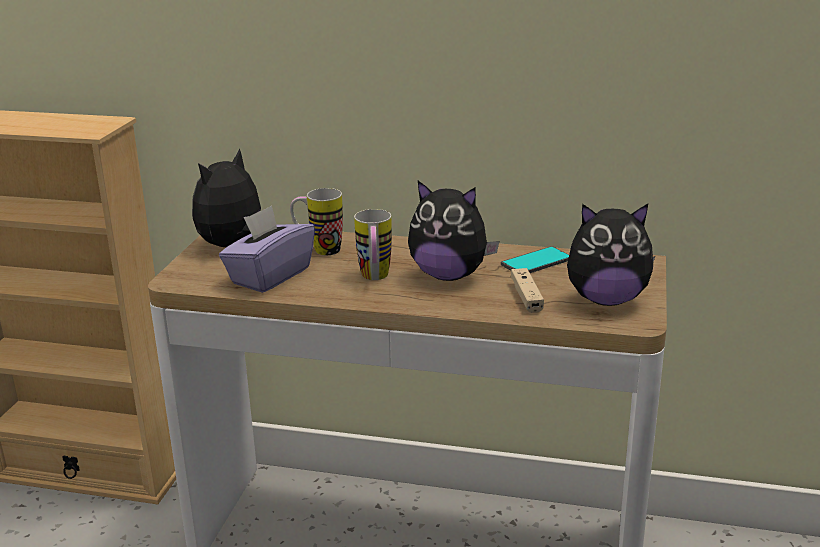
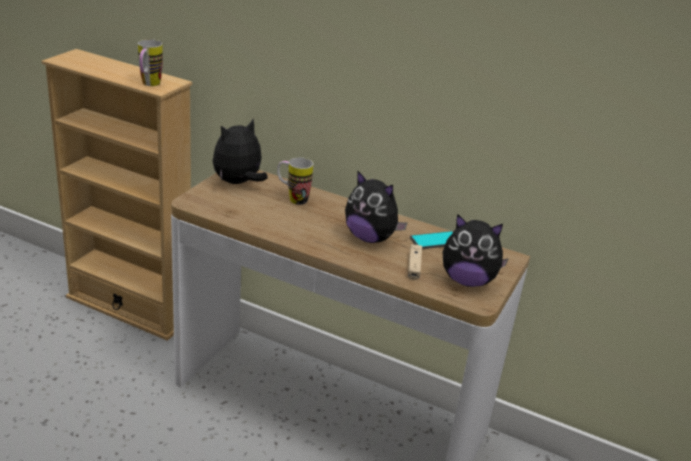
camera: 10 degrees right, 5 degrees up
(270, 276) = (252, 212): purple tissue box -> none
(375, 278) = (319, 229): mug -> mug (149, 85)

